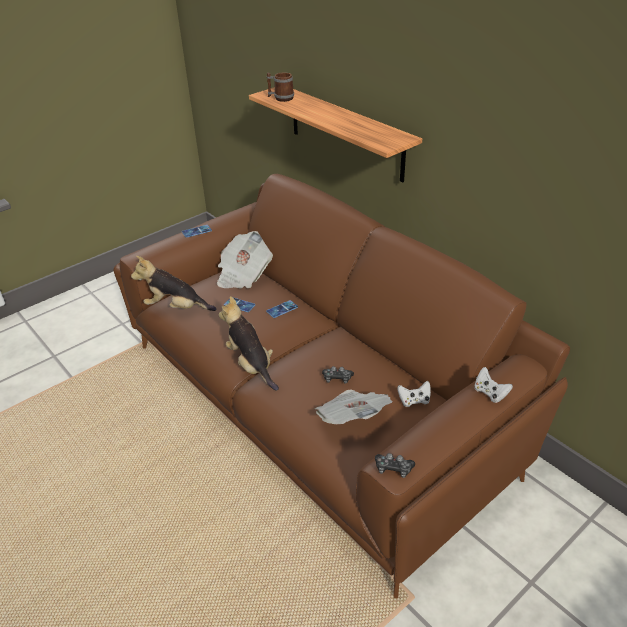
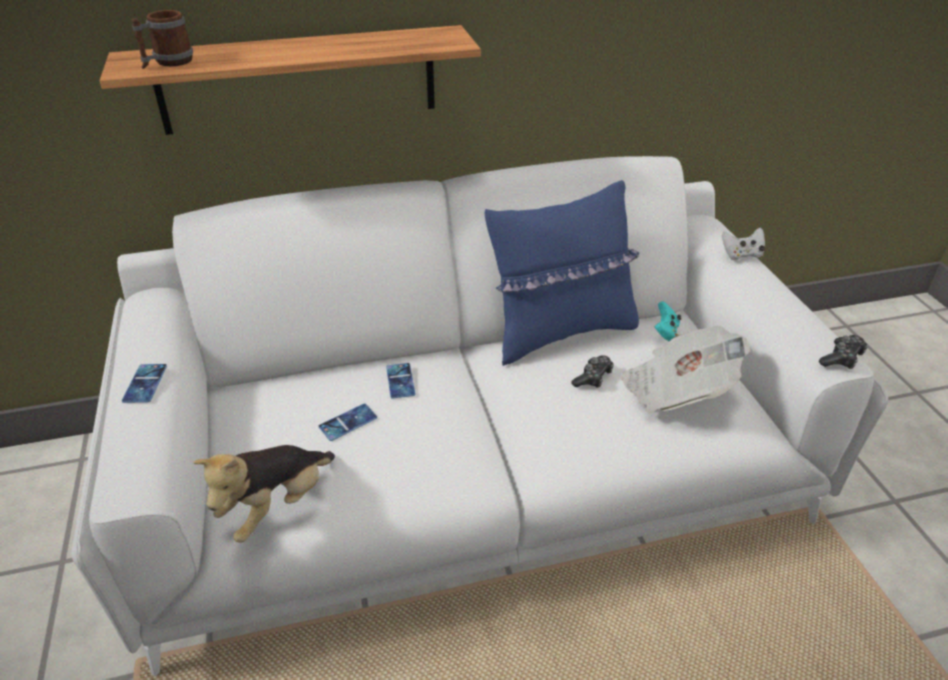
camera: 65 degrees left, 0 degrees up
(244, 274) = (268, 394): newspaper -> none
(251, 365) = (499, 457): plush toy -> none
(318, 403) = (476, 476): brown sofa -> white sofa
(376, 354) = (561, 332): none -> blue pillow
(414, 401) = (665, 333): white game controller -> turquoise game controller

